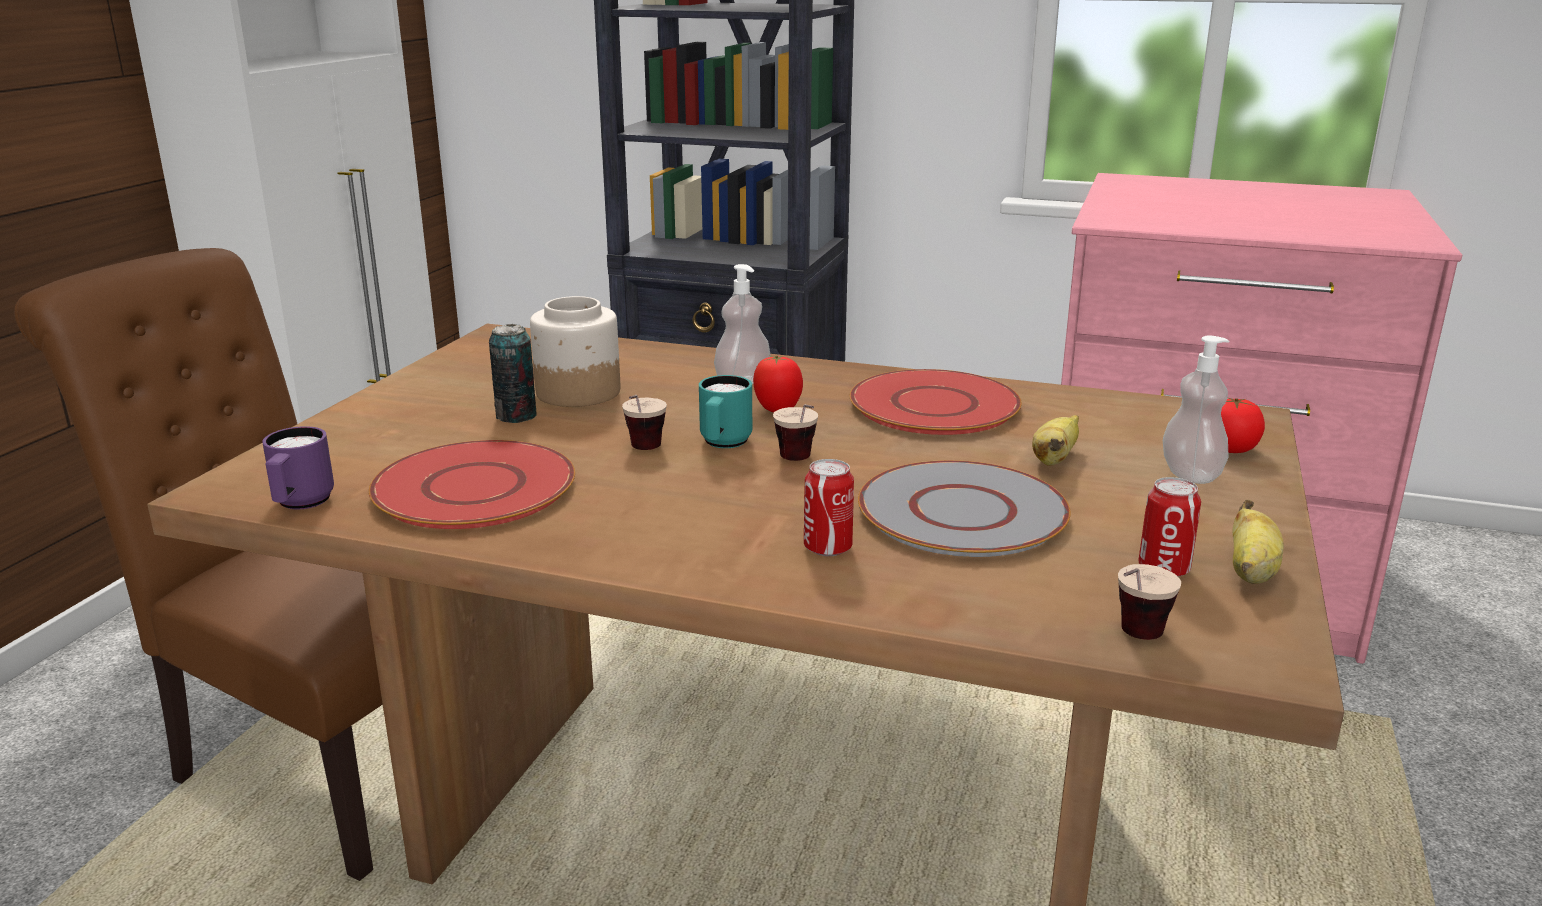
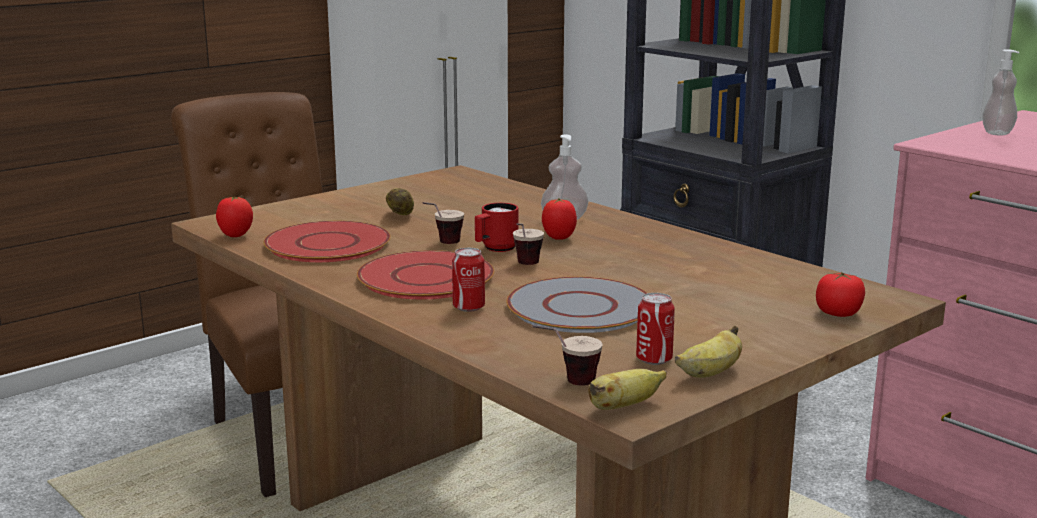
camera: 30 degrees right, 5 degrees down
(300, 504) = (235, 235): purple mug -> tomato
(516, 416) = (401, 215): can -> potato
(577, 392) = (454, 209): jar -> none
(723, 444) = (495, 249): turquoise mug -> red mug
(935, 405) = (669, 253): red plate -> red plate (427, 278)
(1054, 459) = (695, 295): banana -> banana (624, 406)
(1190, 474) = (776, 320): soap dispenser -> soap dispenser (997, 133)

